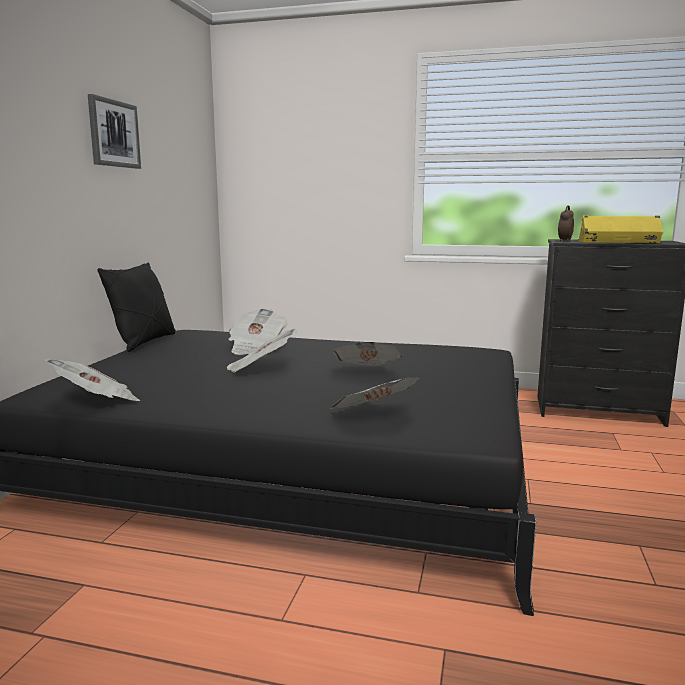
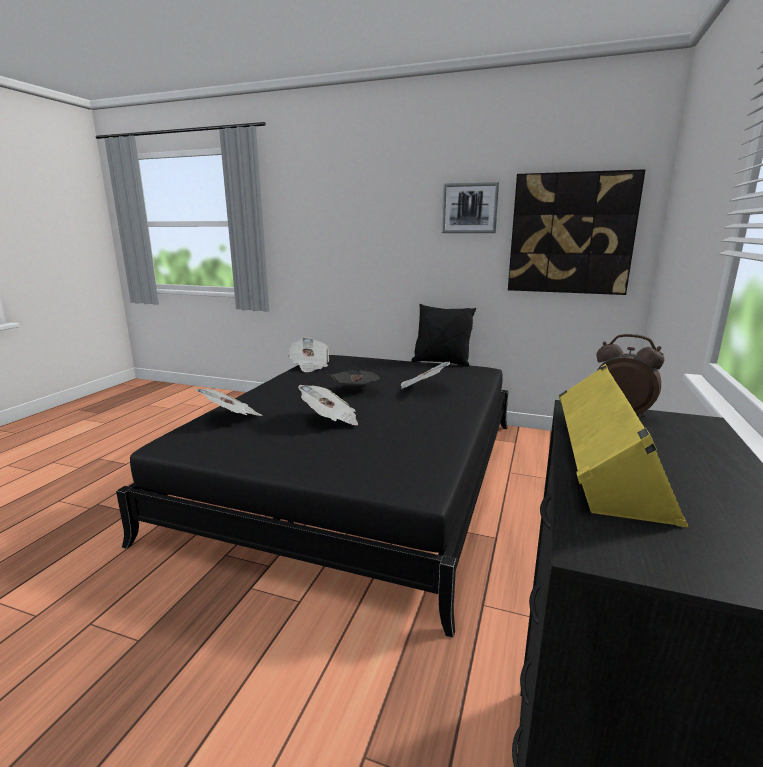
camera: 95 degrees right, 5 degrees up
(181, 174) = (571, 234): none -> picture

